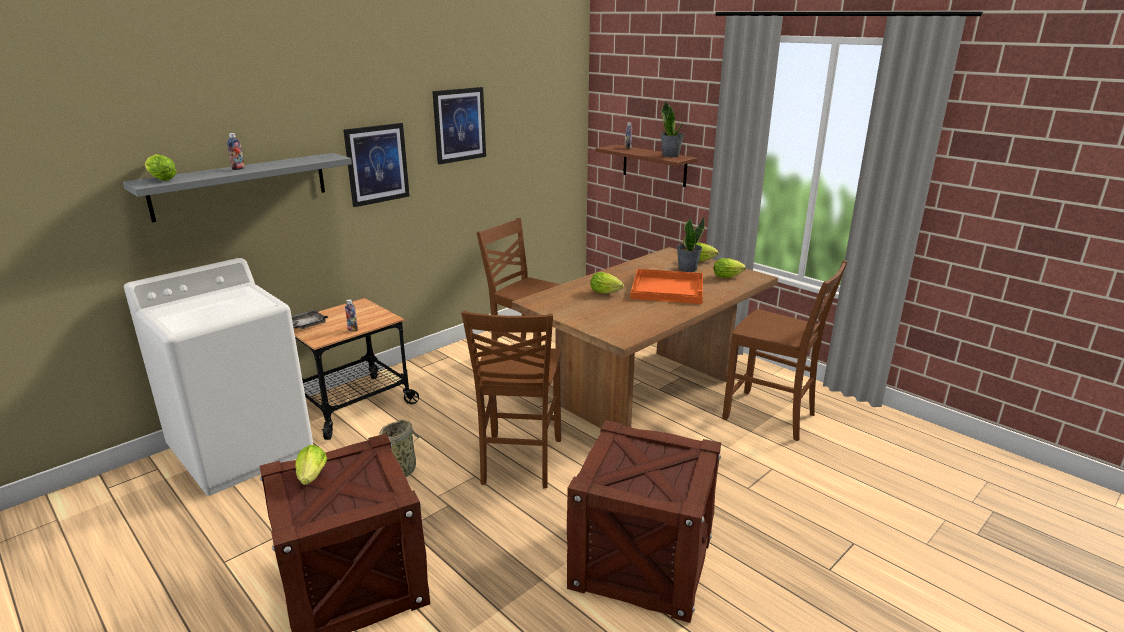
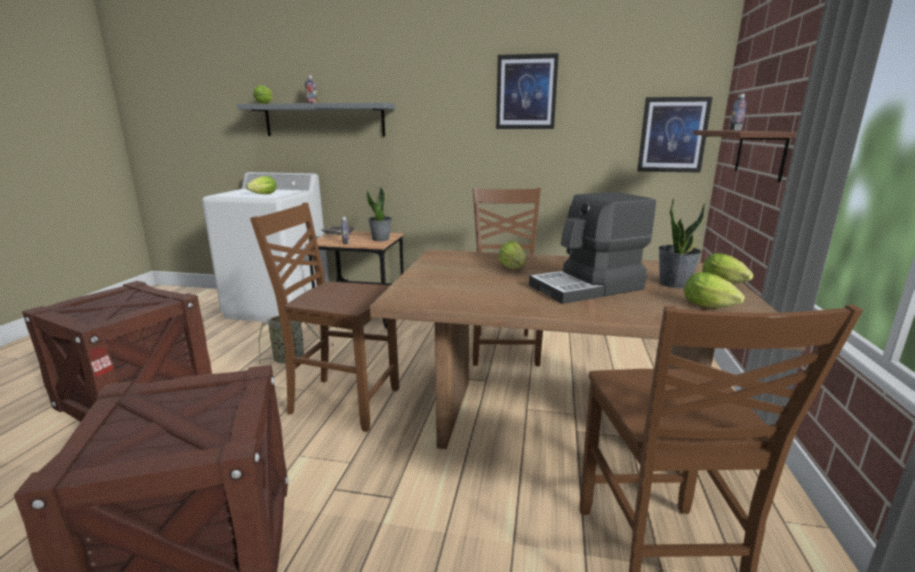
camera: 55 degrees right, 5 degrees down
(311, 479) = (122, 297): lettuce -> lettuce (262, 194)
(377, 164) = (433, 120): picture -> picture (673, 135)
(519, 462) = (342, 401): brown chair -> brown chair turned 45 degrees clockwise
(668, 288) = (588, 288): orange tray -> coffee machine
(671, 155) = (763, 131): potted plant -> potted plant (381, 239)

